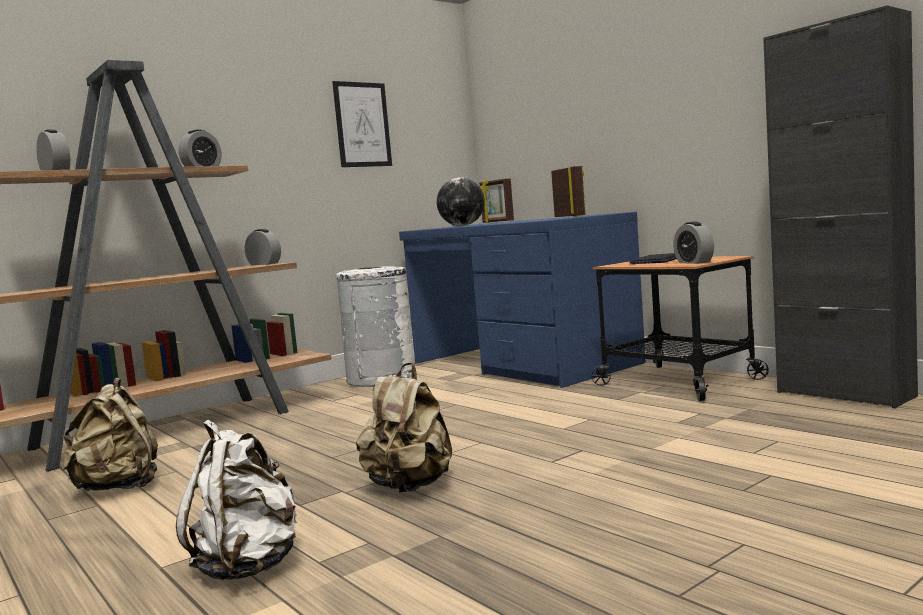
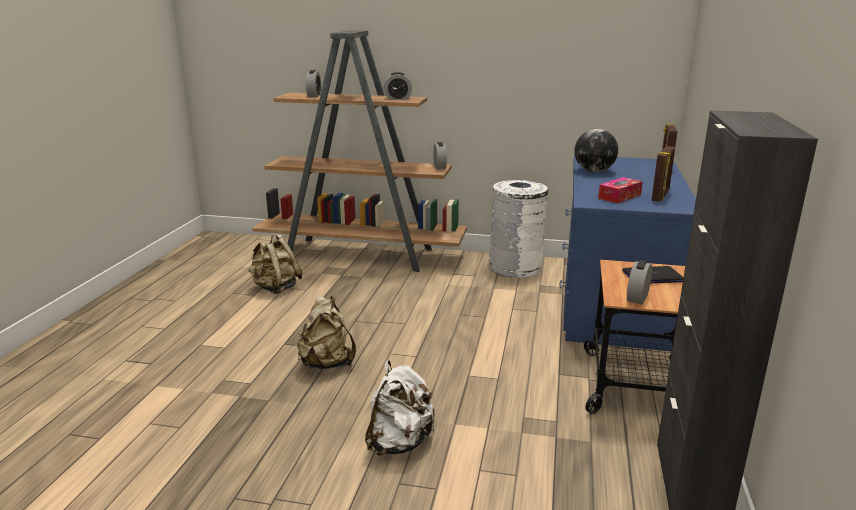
camera: 50 degrees right, 15 degrees up
(249, 566) = (211, 365): white backpack -> white backpack (399, 442)
(362, 124) = (560, 60): picture -> none
(548, 219) = (619, 196): none -> tissue box

